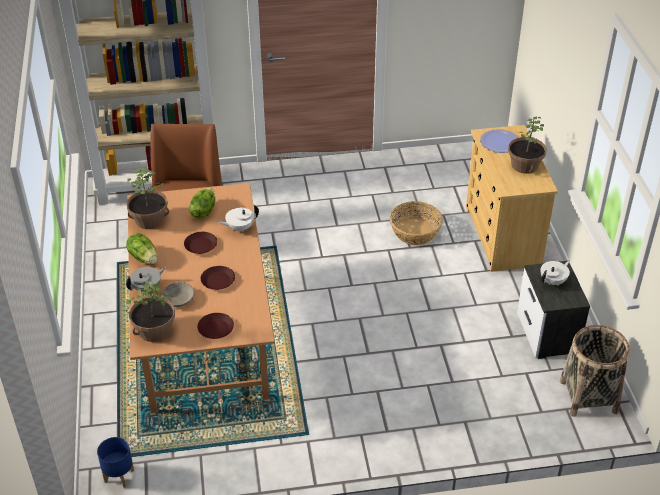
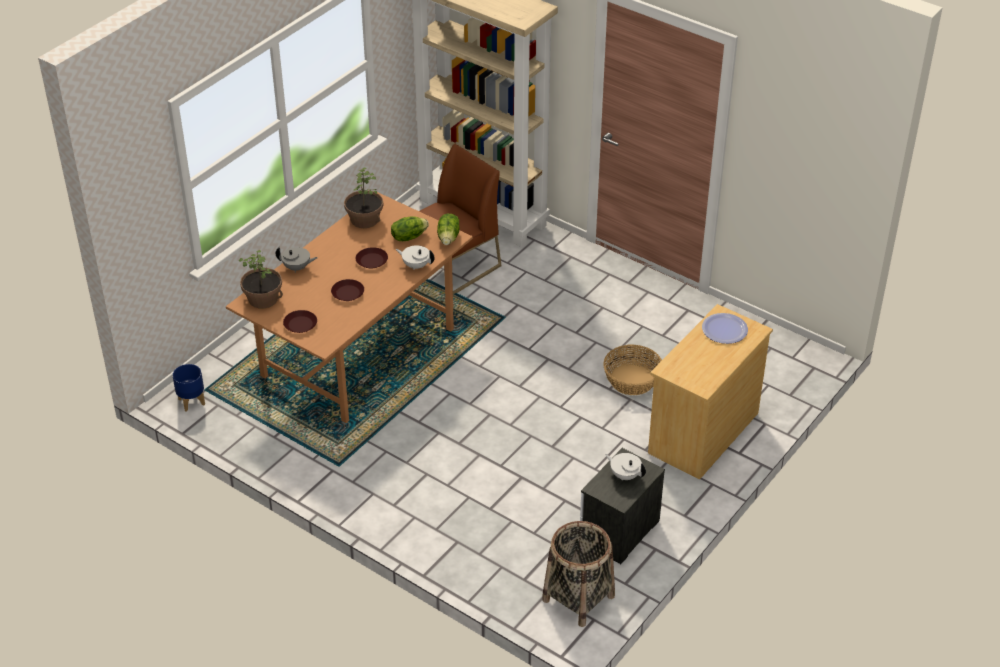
camera: 45 degrees right, 0 degrees up
(144, 257) = (324, 244): lettuce -> lettuce (449, 238)
(179, 298) = (306, 288): grey bowl -> none
(524, 165) = (713, 361): potted plant -> none
(553, 281) = (625, 475): white teapot -> white teapot turned 150 degrees counterclockwise

